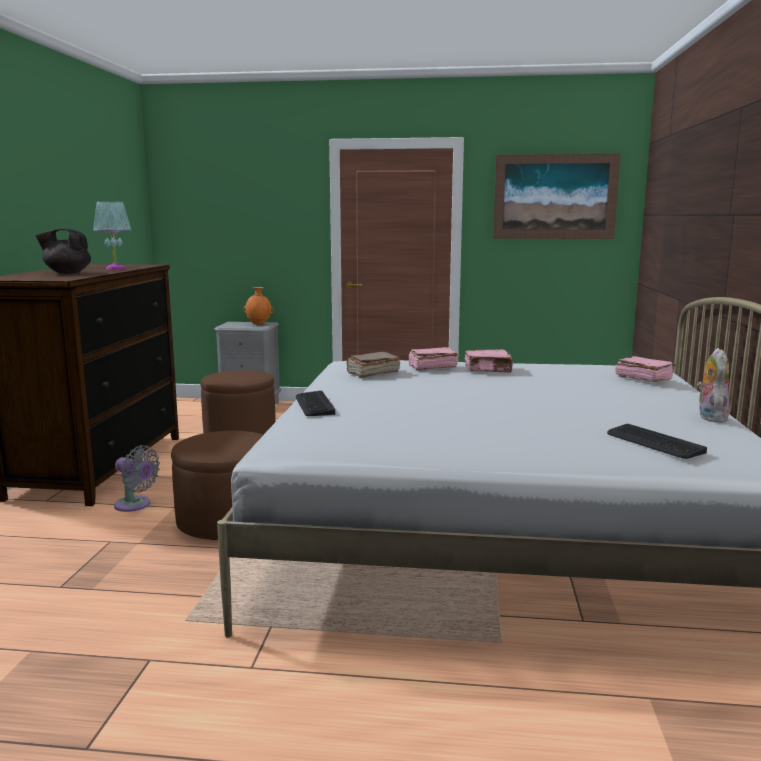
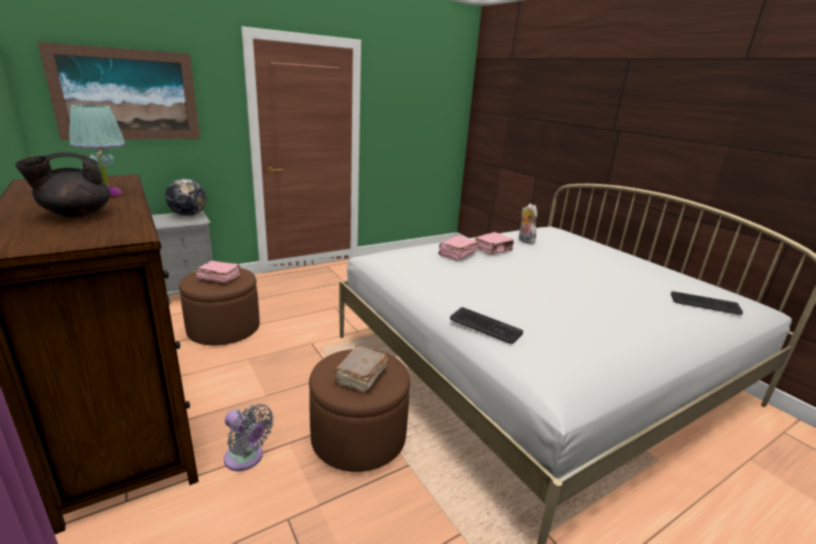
camera: 40 degrees left, 10 degrees up
(135, 505) = (246, 458): grey fan -> grey fan turned 45 degrees clockwise
(259, 324) = (188, 215): orange vase -> globe
(372, 373) = (436, 271): brown book -> brown book (360, 377)
(555, 197) = (422, 95): picture -> picture (127, 95)
(643, 378) = (577, 241): pink book -> pink book (219, 278)
(709, 417) = (667, 271): plush toy -> plush toy (524, 241)

